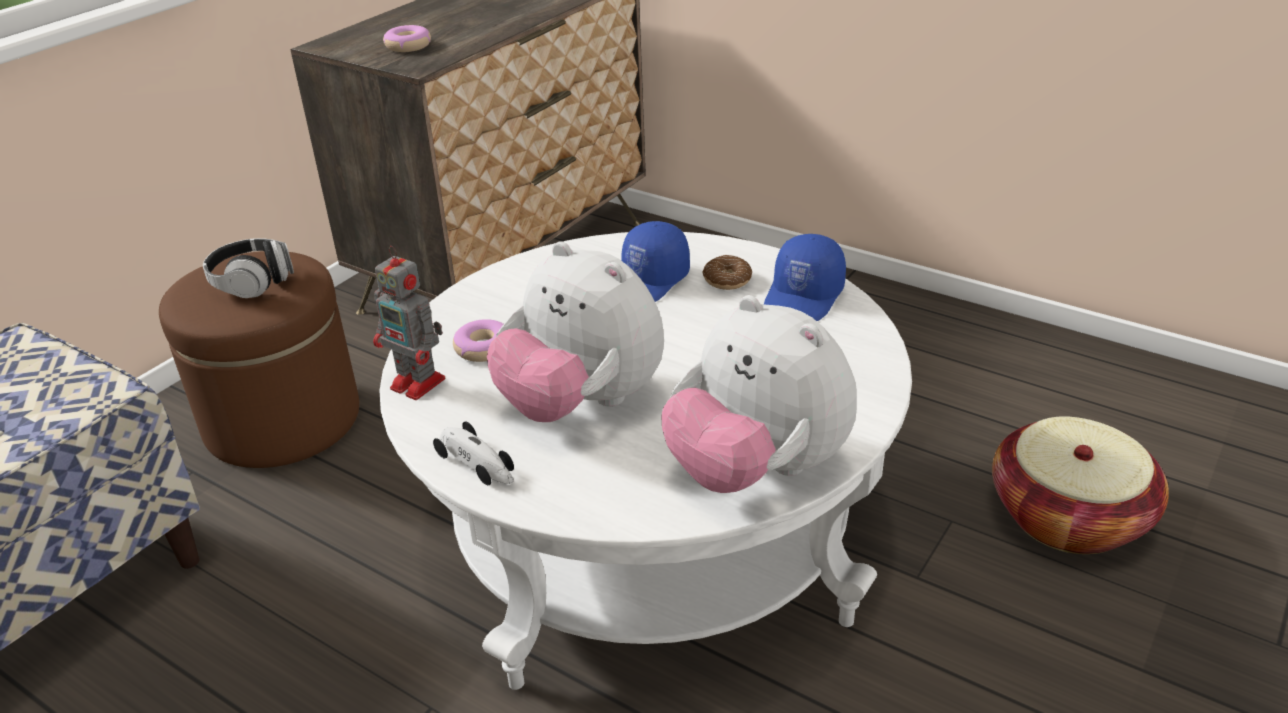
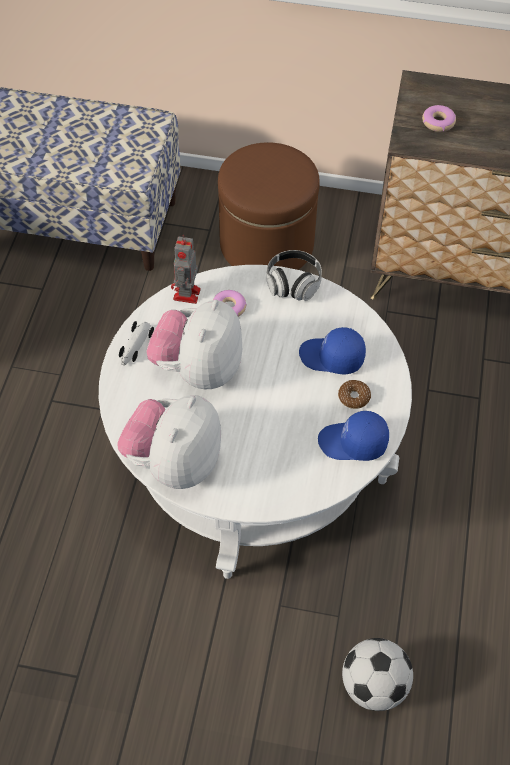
camera: 65 degrees right, 20 degrees up
(253, 282) = (272, 176): headphones -> headphones (293, 284)
(1068, 517) = (374, 686): basket -> football

